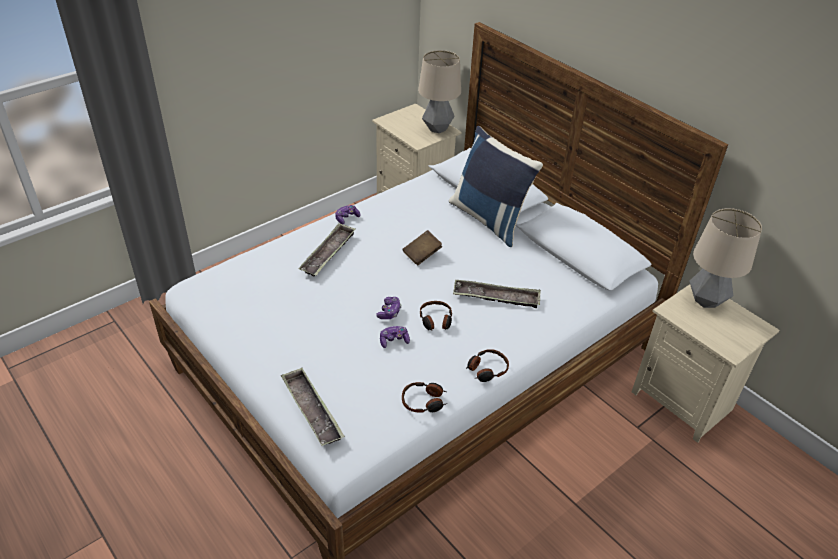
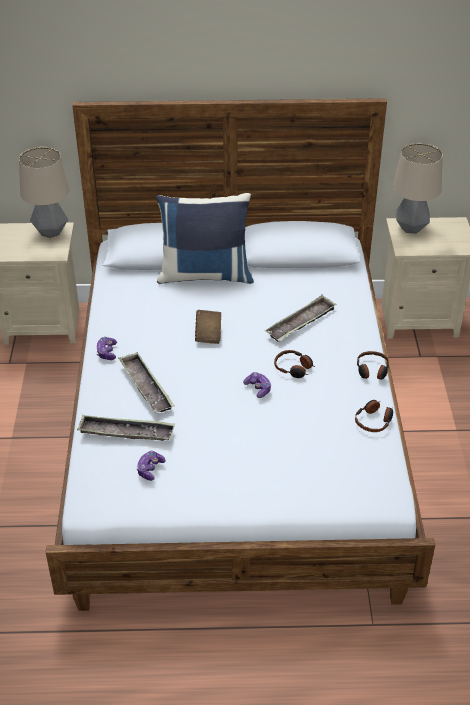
camera: 50 degrees left, 0 degrees up
(312, 410) = (326, 488): tray -> tray (126, 432)
(394, 340) = (293, 403): game controller -> game controller (150, 469)

